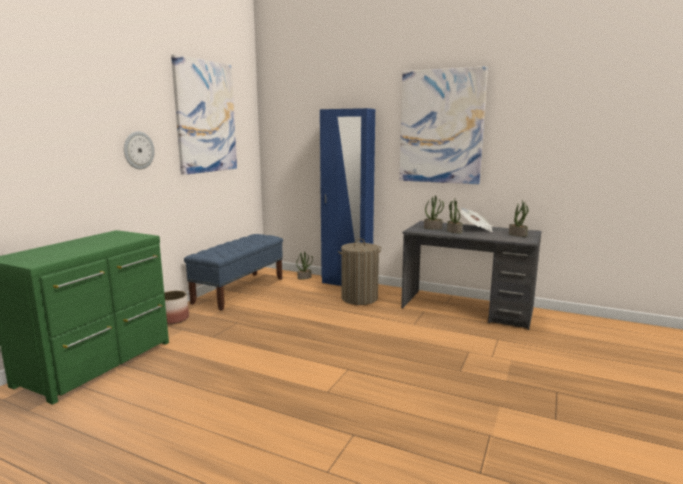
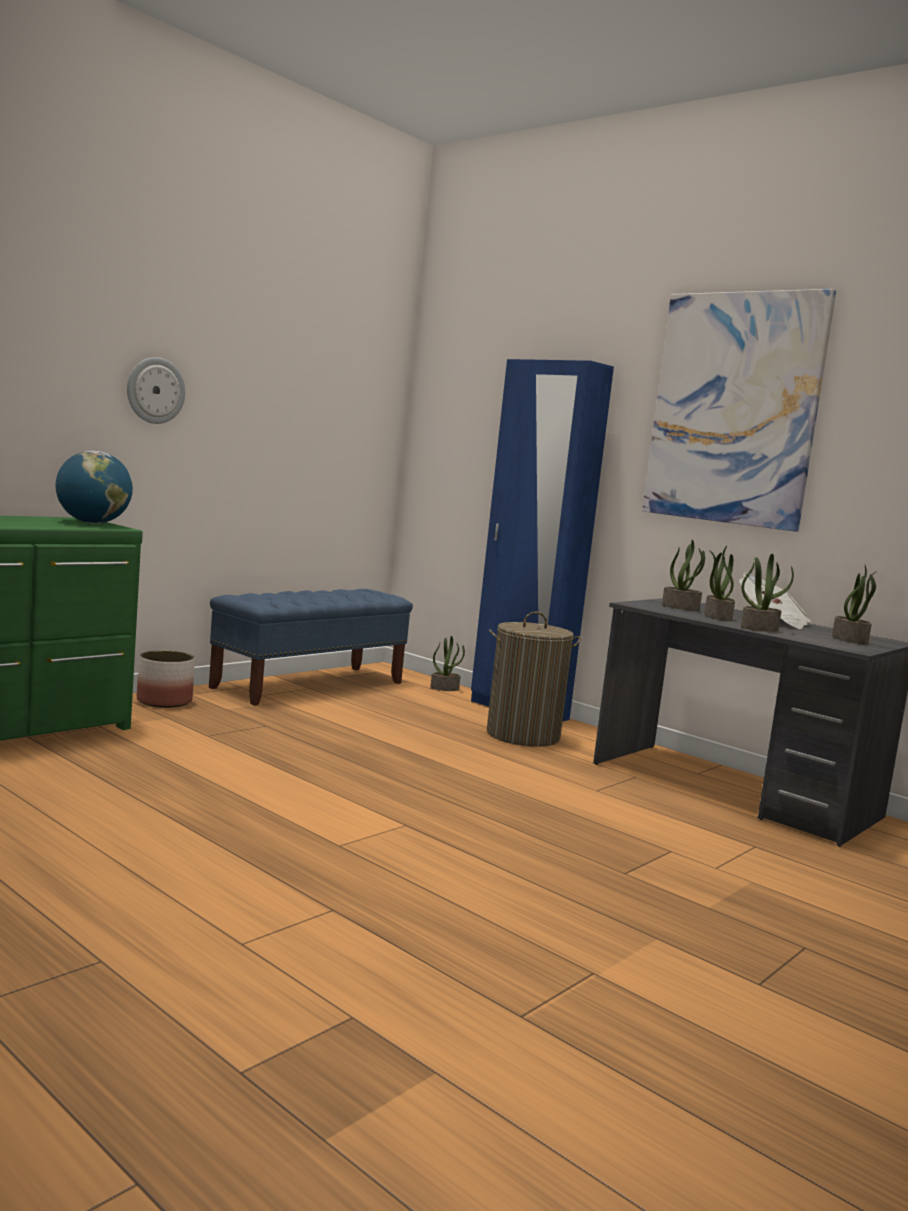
camera: 15 degrees right, 5 degrees down
(126, 235) = (92, 523): none -> globe
(205, 117) = (298, 355): picture -> none
(478, 236) = (759, 628): none -> potted plant

